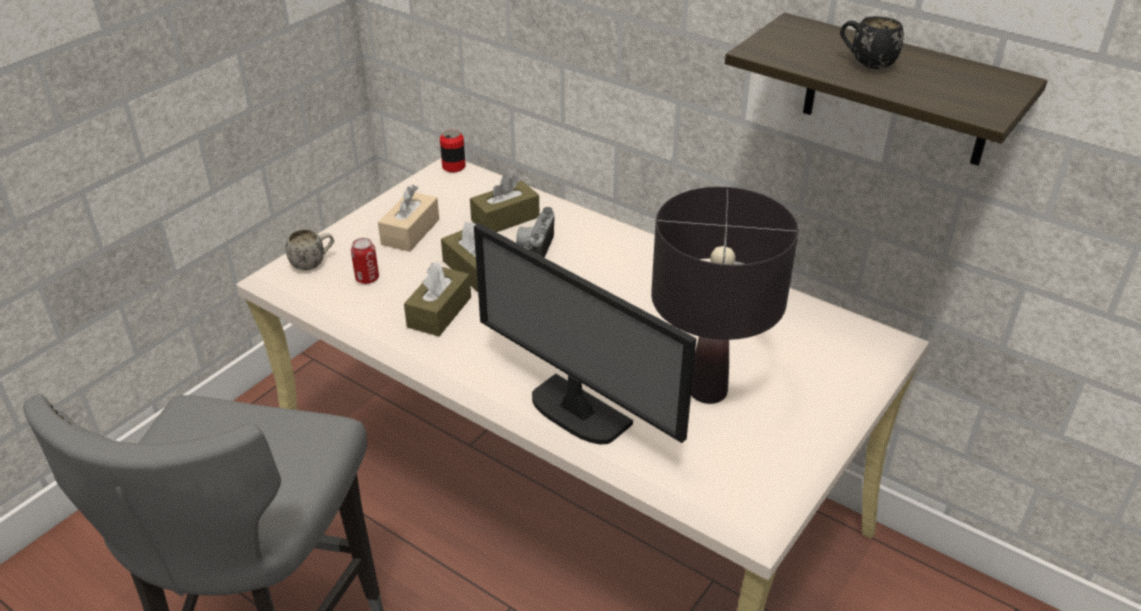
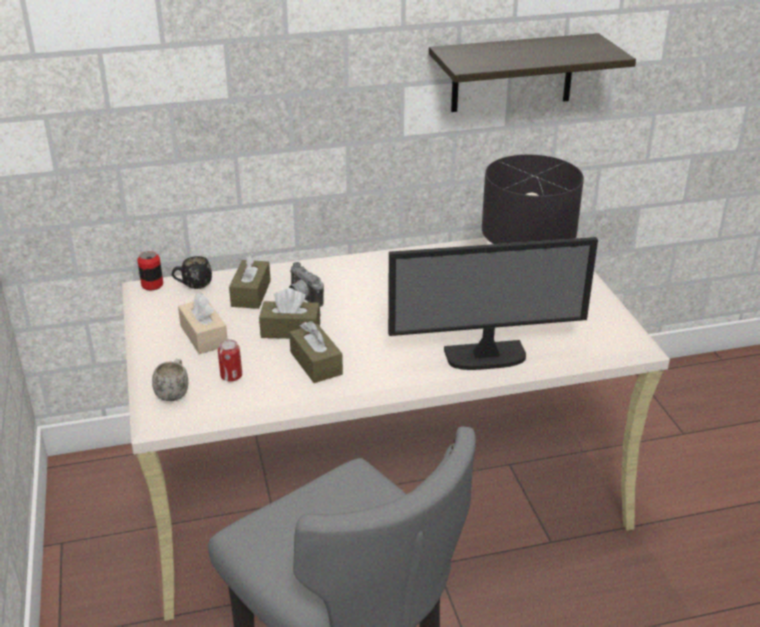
camera: 50 degrees left, 5 degrees down
(865, 63) = (522, 54): black mug -> black mug (193, 286)

